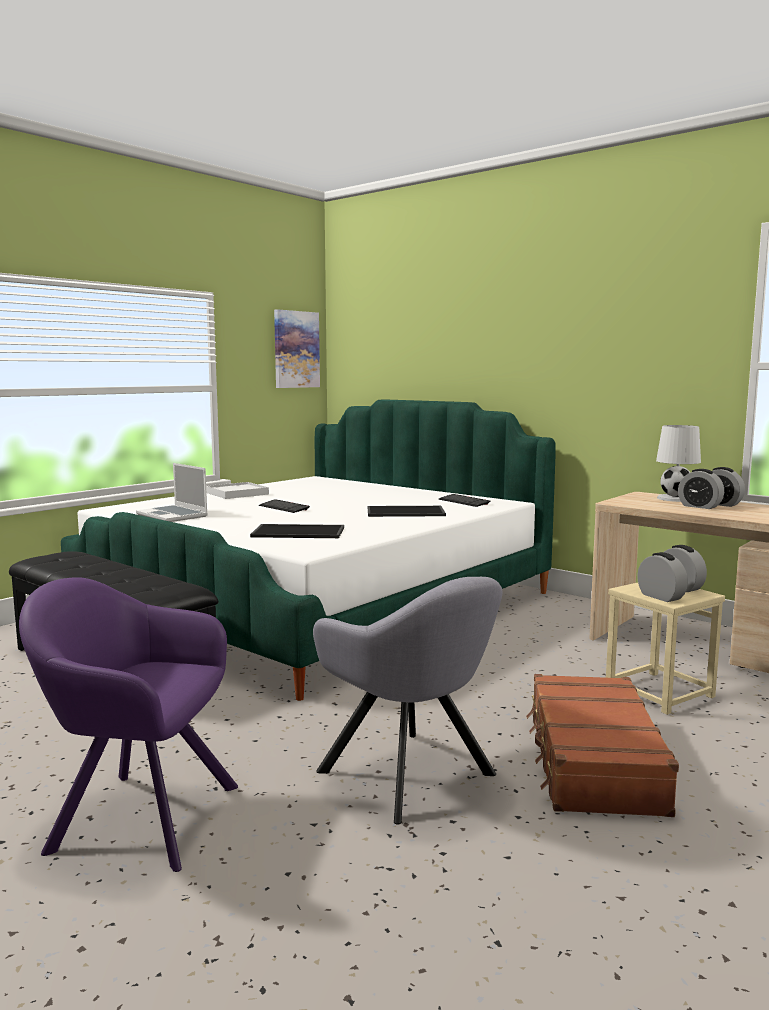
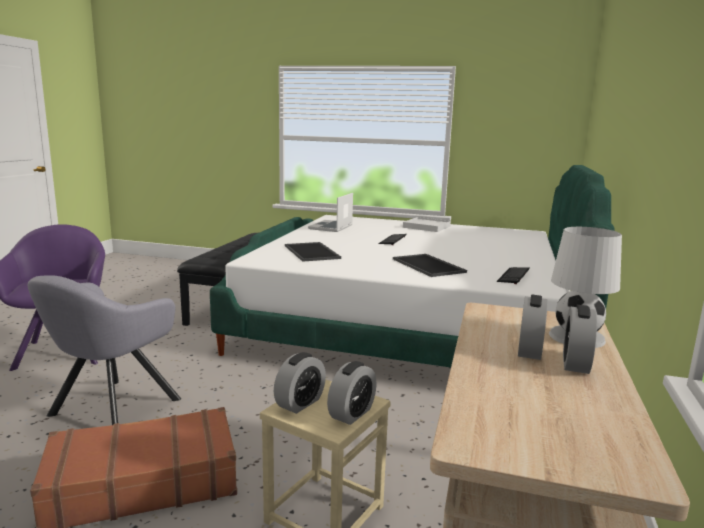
camera: 65 degrees right, 5 degrees up
(296, 349) = (546, 113): picture -> none

